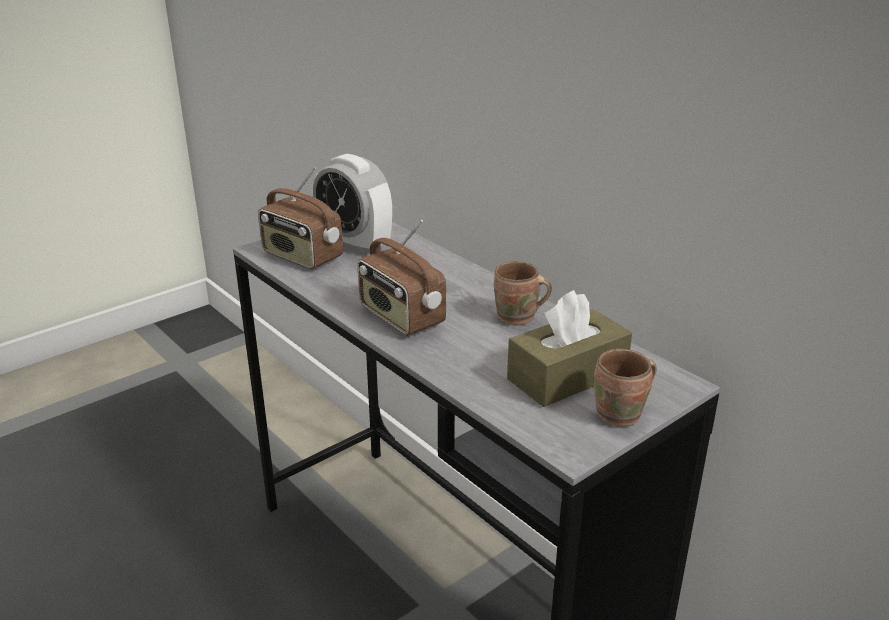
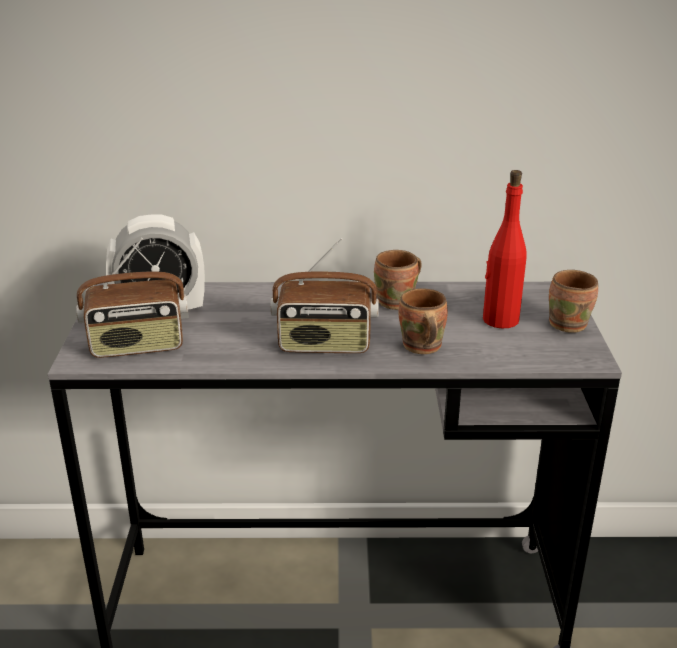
camera: 50 degrees left, 0 degrees up
(457, 357) = (420, 348): none -> brown mug
(567, 376) = (500, 320): brown tissue box -> red bottle

